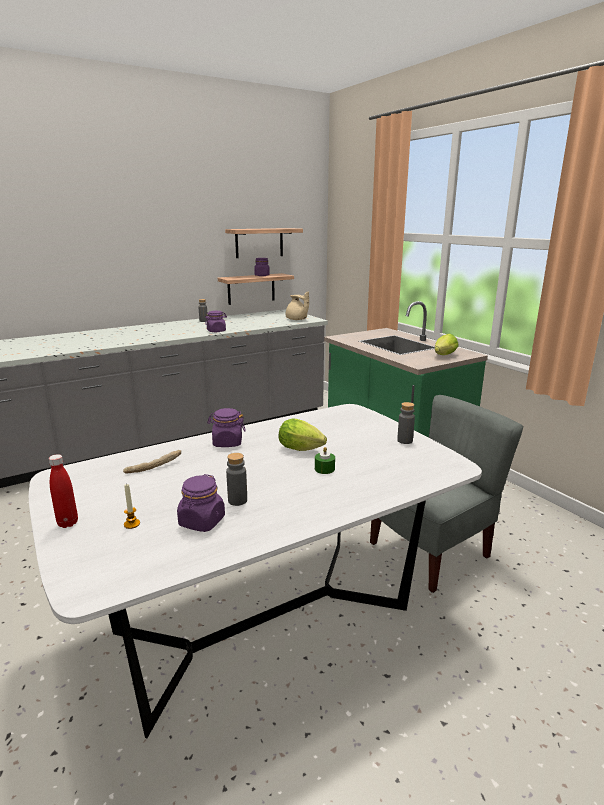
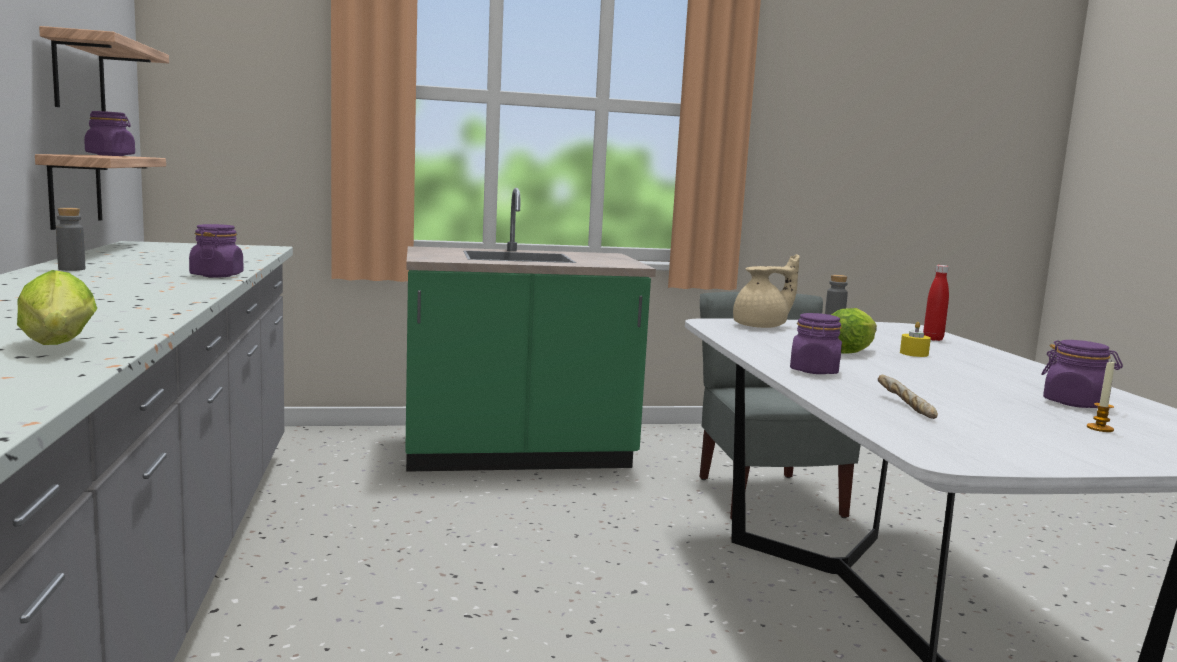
camera: 70 degrees left, 10 degrees down
(68, 523) = (1118, 456): red bottle -> red bottle (933, 339)
(237, 500) = (1011, 387): grey bottle -> none
(297, 319) = (244, 249): beige teapot -> beige teapot (762, 326)
(324, 469) = (914, 353): green candle -> yellow candle
(443, 356) = (605, 258): lettuce -> lettuce (58, 347)

